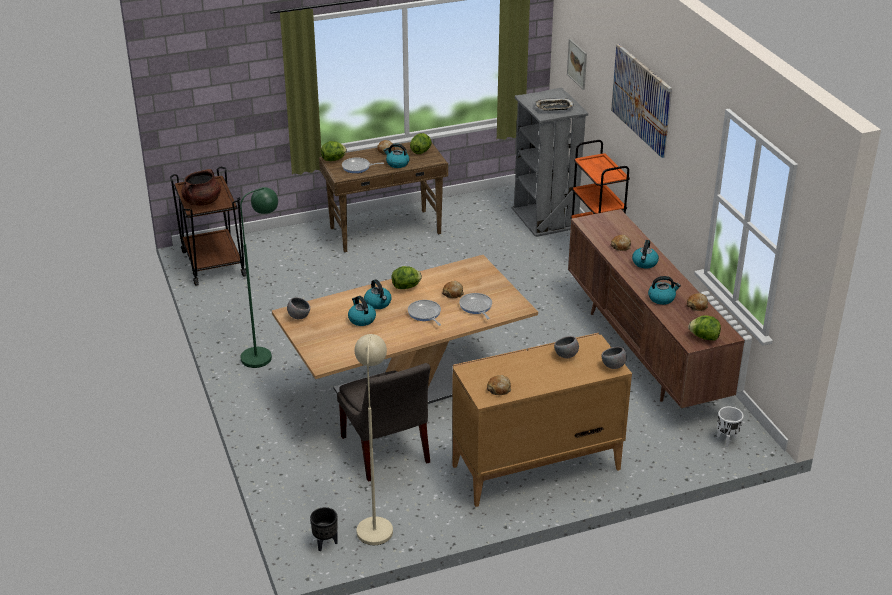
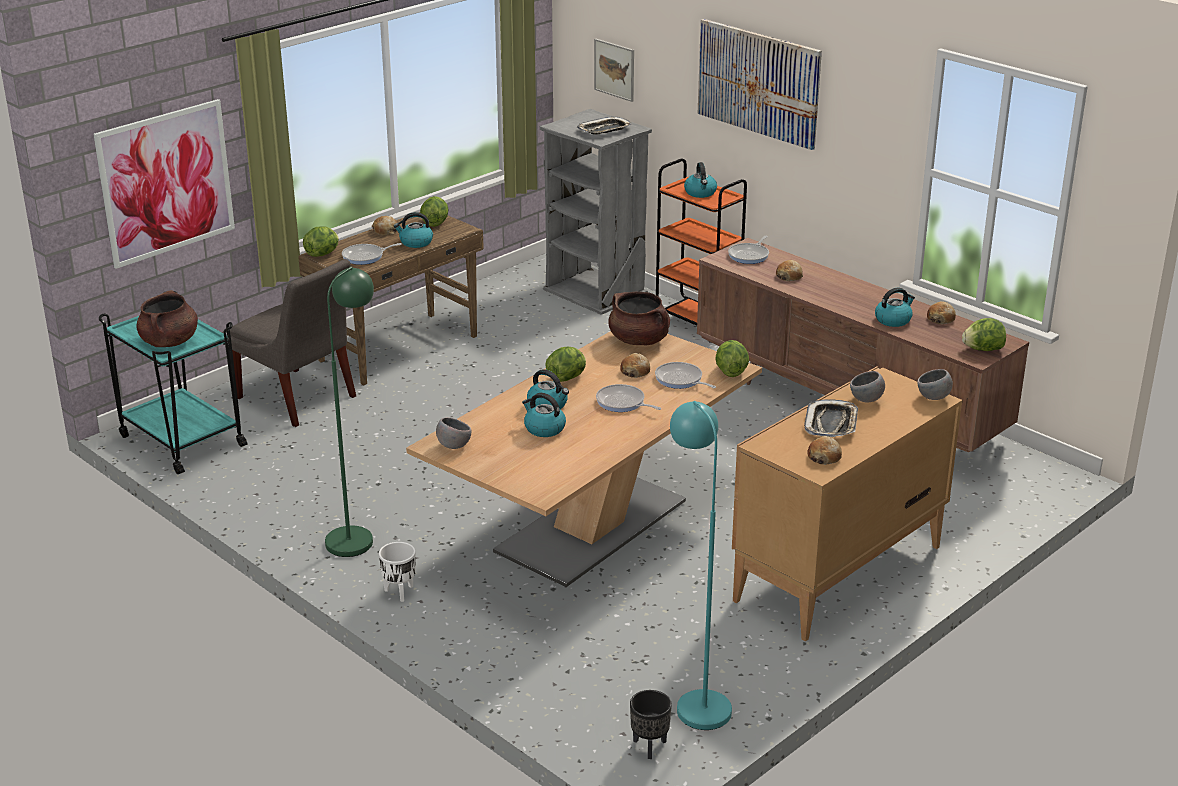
camera: 25 degrees left, 5 degrees down
(213, 263) = (182, 440): brown cart -> turquoise cart
(228, 97) = (166, 182): none -> picture
(375, 524) = (696, 702): beige floor lamp -> turquoise floor lamp
(386, 452) = (631, 610): grey chair -> grey chair (299, 399)
(476, 271) = (639, 340): none -> brown cooking pot
(514, 309) = (730, 372): none -> lettuce
(526, 367) = (831, 424): none -> tray
(608, 223) = (750, 255): none -> frying pan
(644, 263) = (835, 288): kettle -> kettle (700, 193)
(726, 440) = (1027, 481): white planter -> white planter (399, 593)

